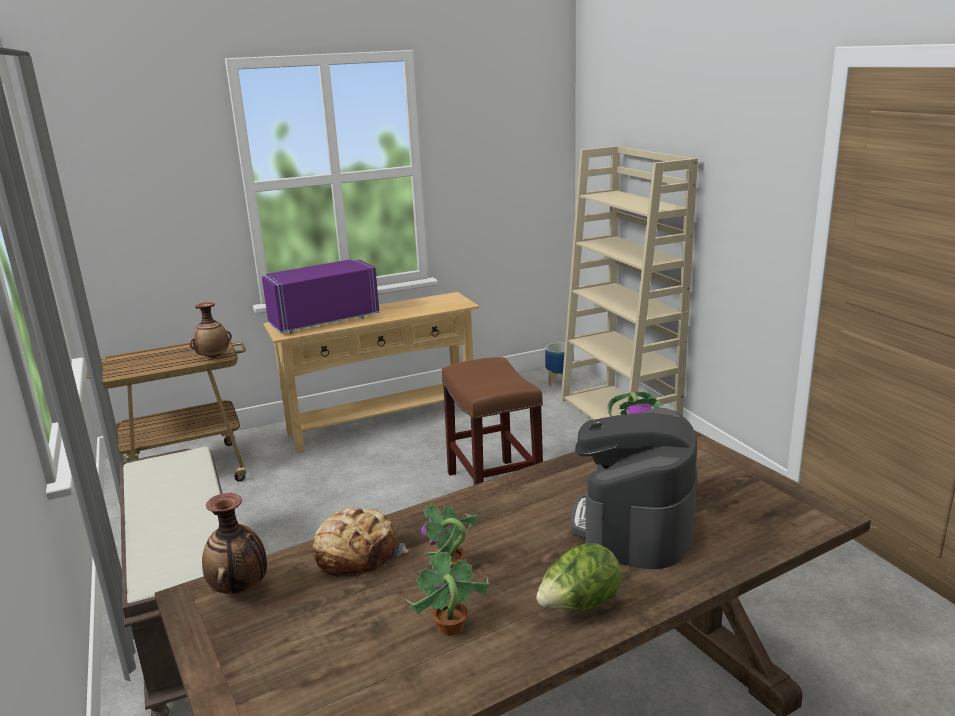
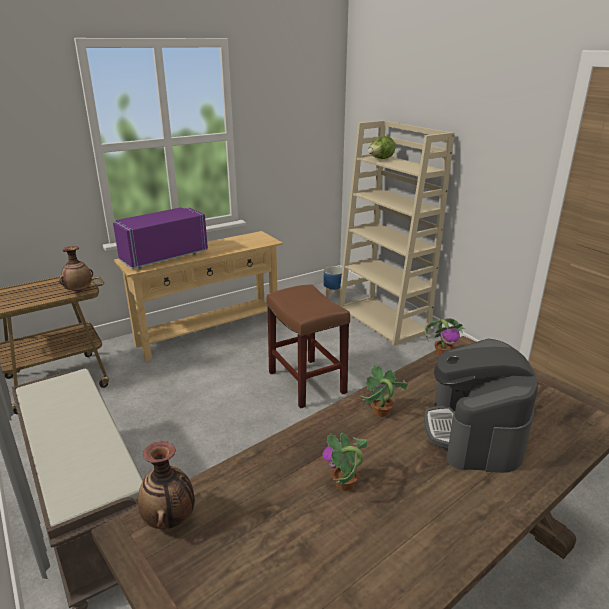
camera: 10 degrees left, 5 degrees up
(357, 554) = (262, 475): bread -> none
(449, 628) = (365, 544): potted plant -> potted plant (381, 412)
(579, 606) = (462, 513): lettuce -> lettuce (380, 159)

